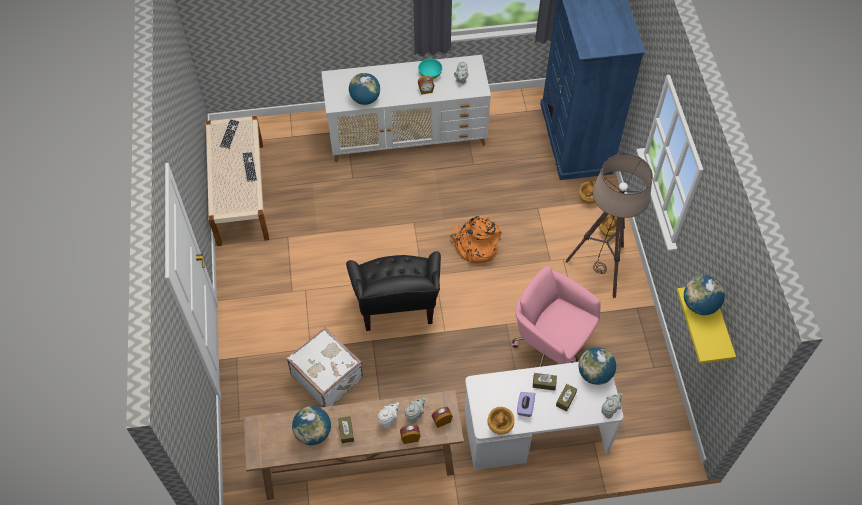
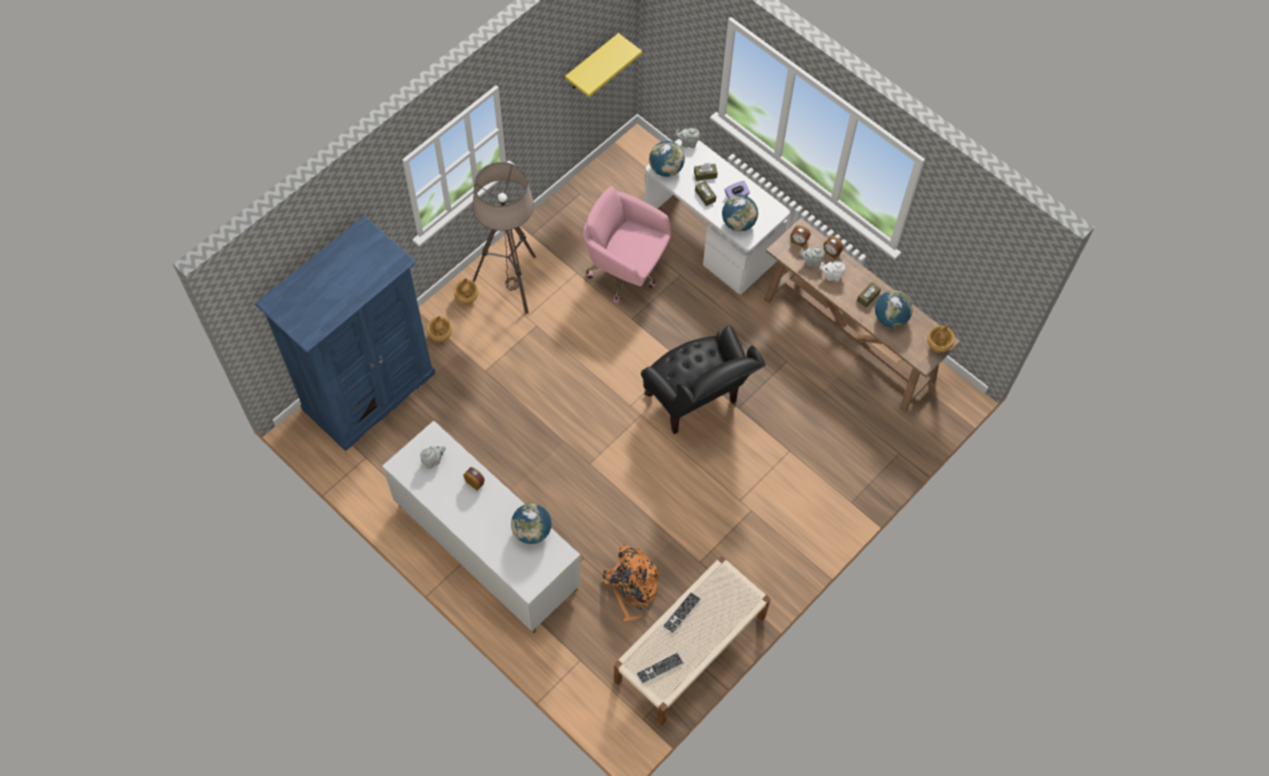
camera: 130 degrees left, 5 degrees up
(328, 376) = (800, 417): white suitcase -> none
(397, 315) = (697, 406): black armchair -> black armchair turned 105 degrees clockwise
(430, 74) = (449, 495): turquoise bowl -> none
(475, 246) = (571, 394): orange backpack -> orange backpack (632, 586)
(500, 427) = (767, 202): brown vase -> brown vase (937, 346)
(550, 347) = (625, 274): pink office chair -> pink office chair turned 120 degrees clockwise
(699, 305) = (592, 73): globe -> globe (738, 223)

